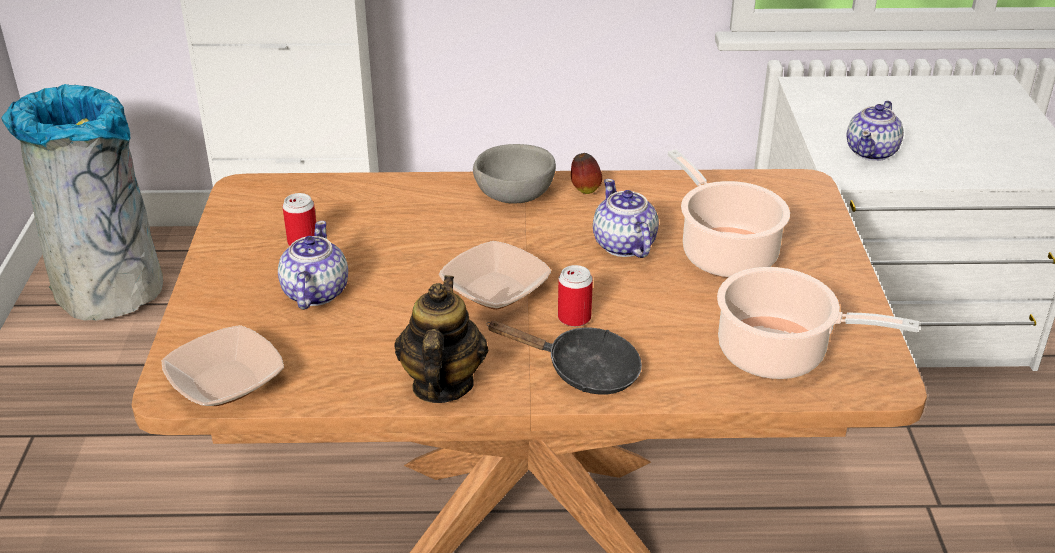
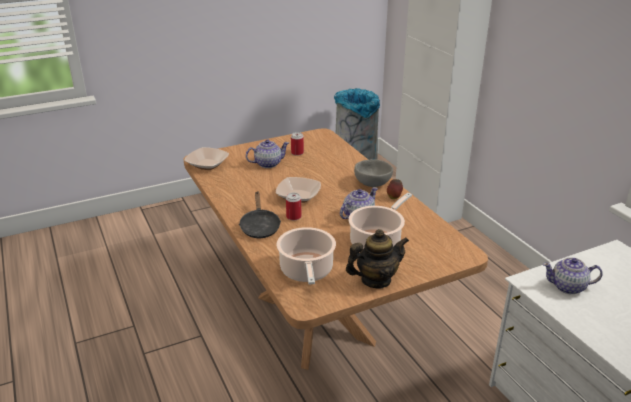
camera: 65 degrees right, 5 degrees down
(442, 385) = (231, 200): teapot -> teapot (375, 280)

